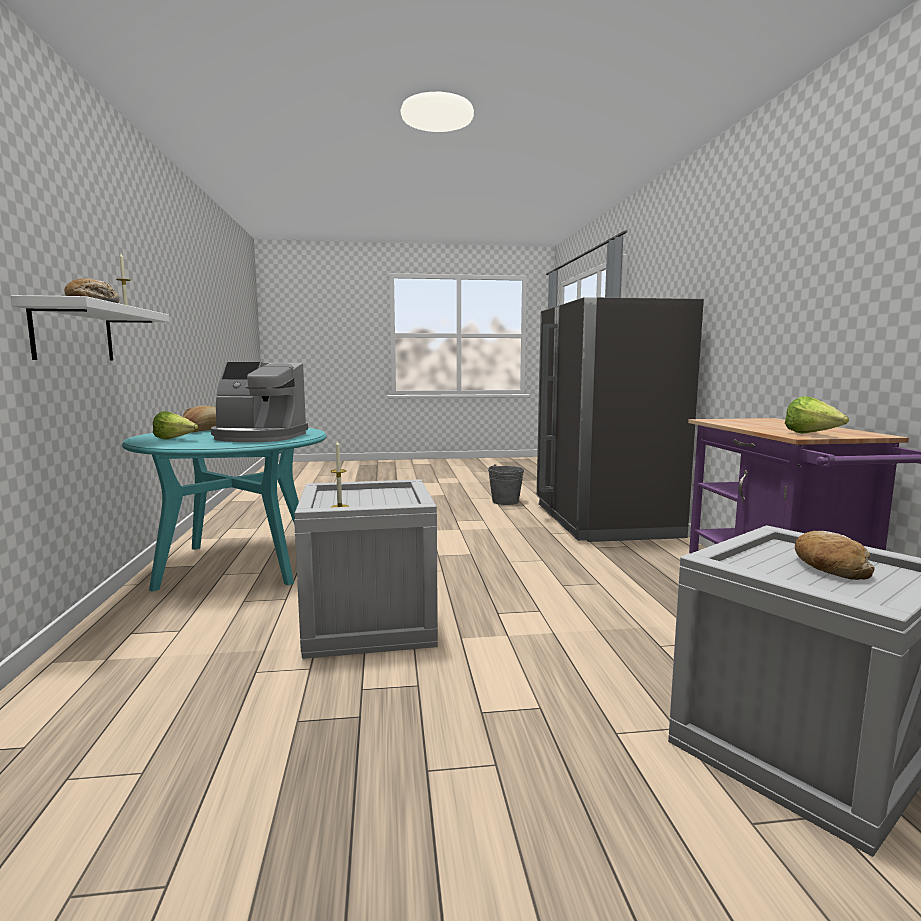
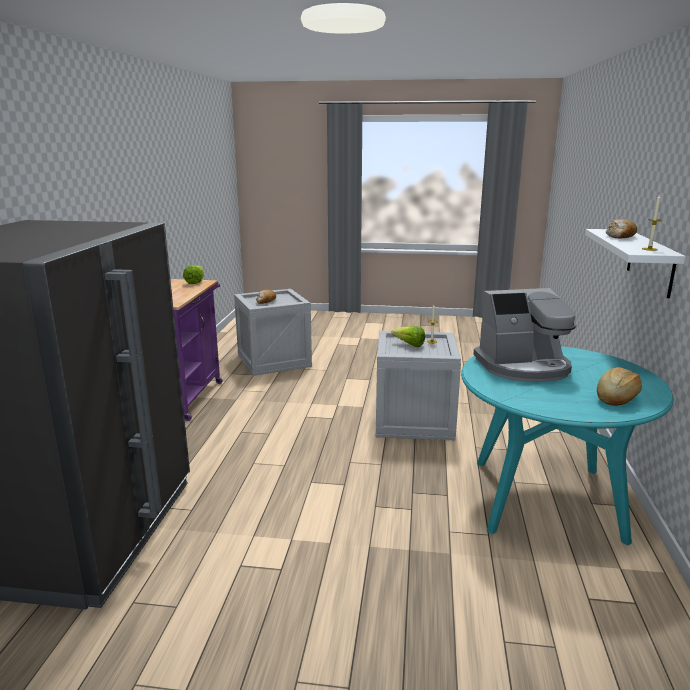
camera: 165 degrees left, 10 degrees up
(174, 439) = (600, 368): lettuce -> lettuce (409, 345)
(259, 437) = (523, 367): coffee machine -> coffee machine turned 150 degrees clockwise
(505, 501) = (133, 650): grey bucket -> none

